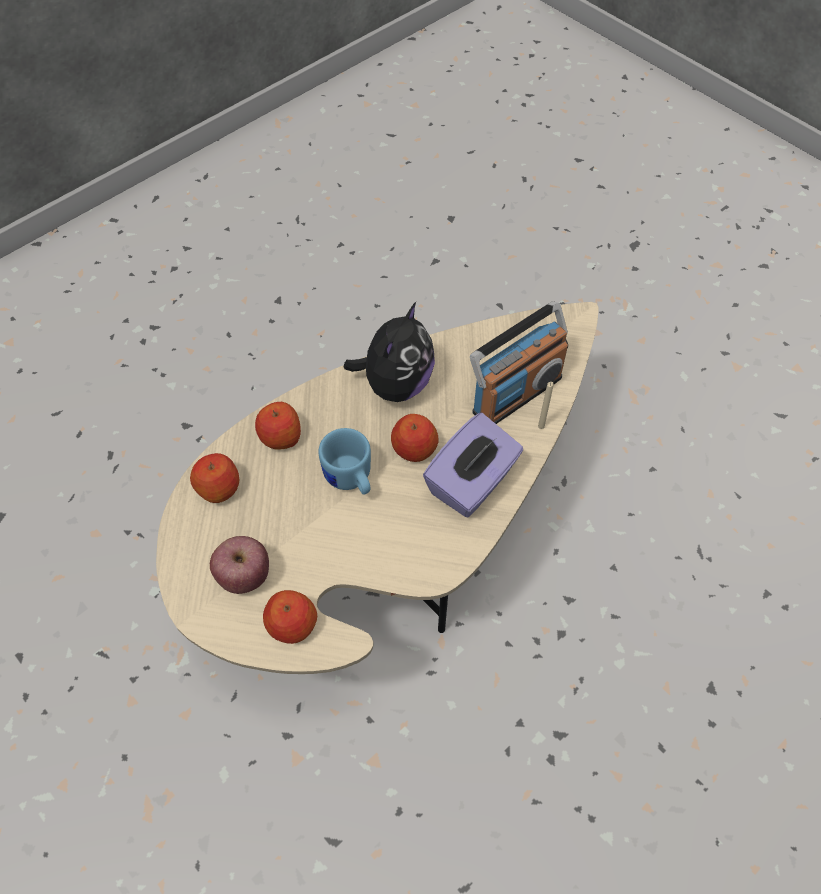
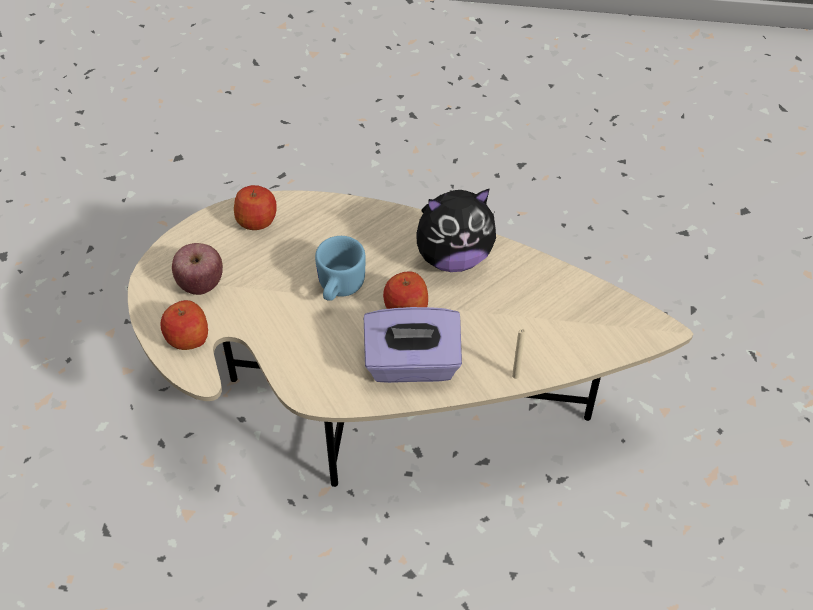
camera: 50 degrees right, 5 degrees down
(280, 436) = (334, 223): apple -> none
(516, 394) = (529, 338): radio -> none

